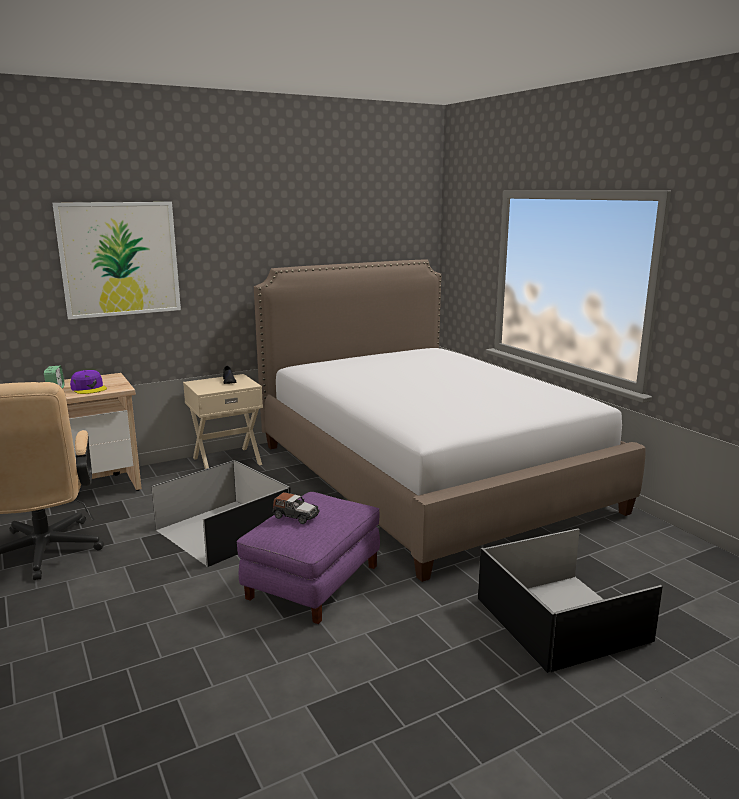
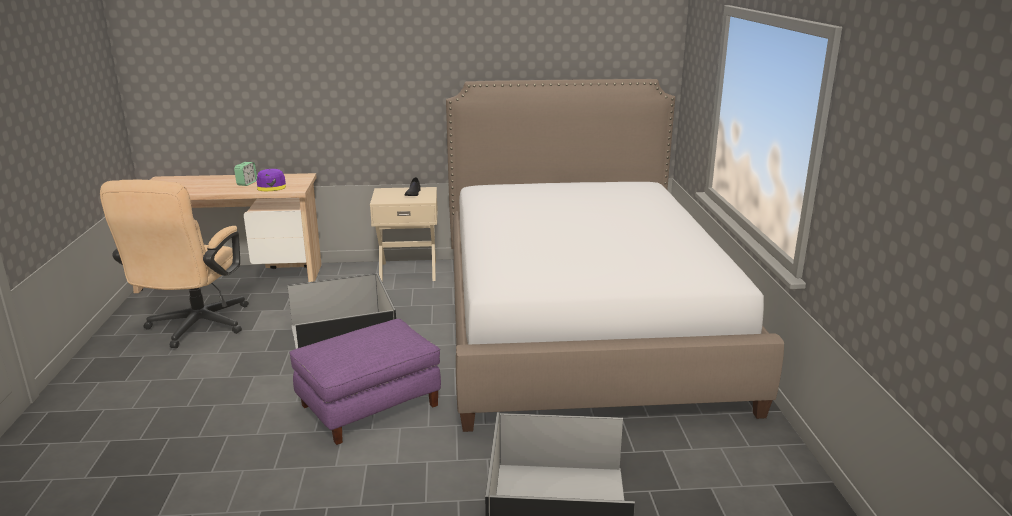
camera: 25 degrees right, 5 degrees up
(119, 259) = (316, 65): picture -> none
(295, 516) = (348, 340): toy car -> none

